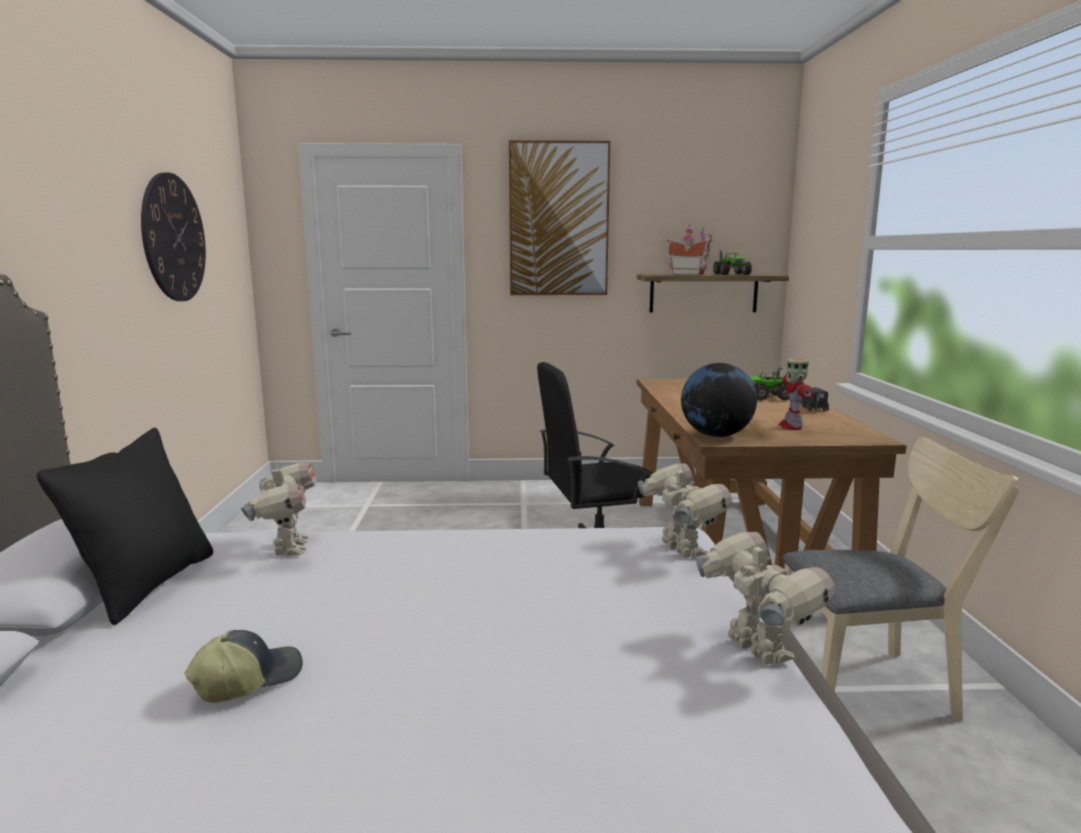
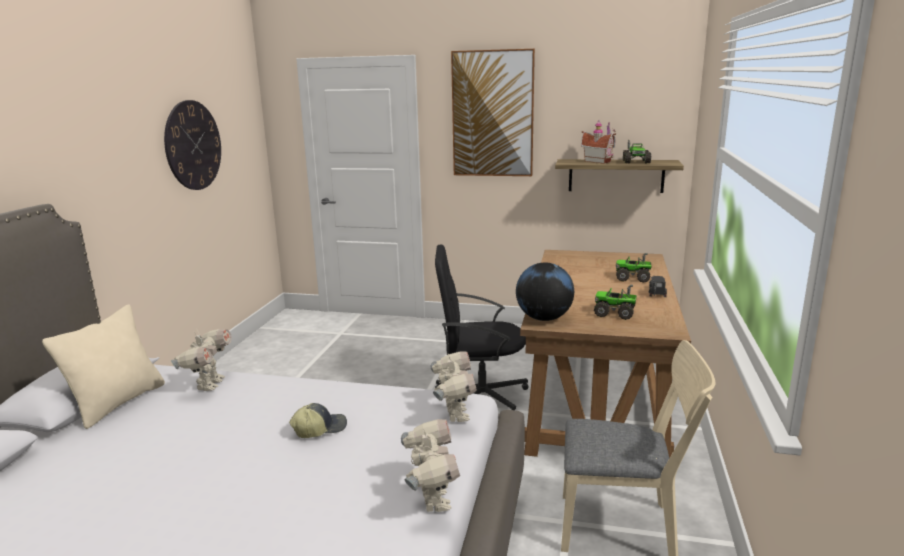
camera: 15 degrees right, 5 degrees up
(147, 585) = (118, 403): black pillow -> beige pillow
(247, 680) = (131, 475): cap -> cap (319, 428)
(791, 426) = (615, 313): toy robot -> toy truck

